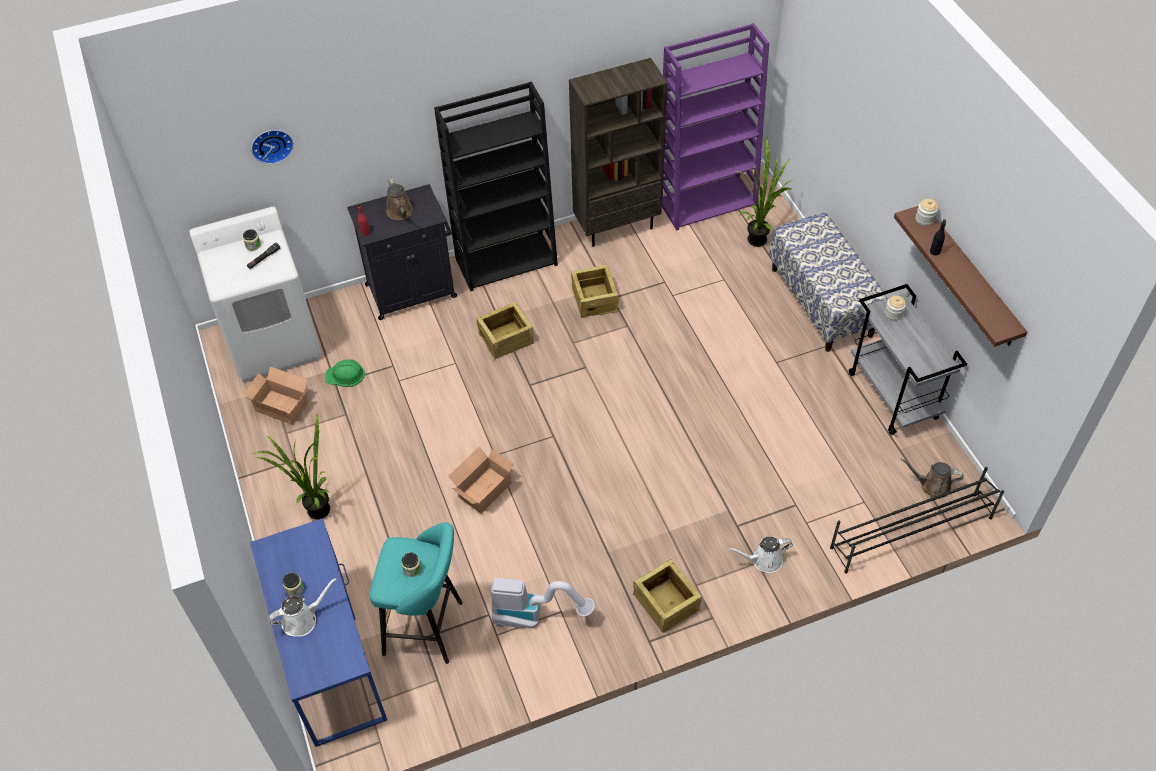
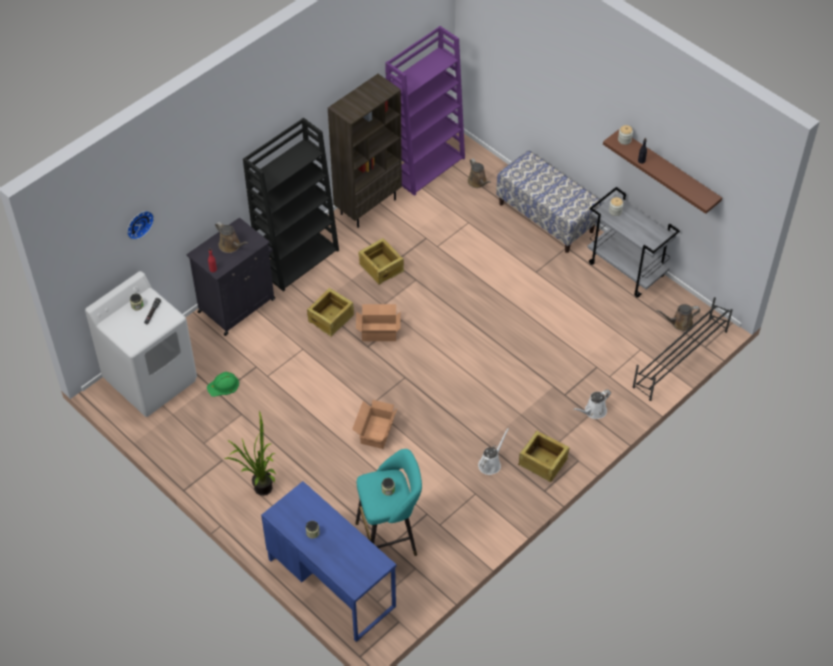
camera: 25 degrees left, 0 degrees up
(281, 405) = (187, 424): cardboard box -> cardboard box (378, 331)
(302, 619) = (330, 549): white watering can -> white watering can (491, 463)
(535, 616) = (459, 503): vacuum cleaner -> none
(759, 237) = (478, 182): potted plant -> brown watering can

